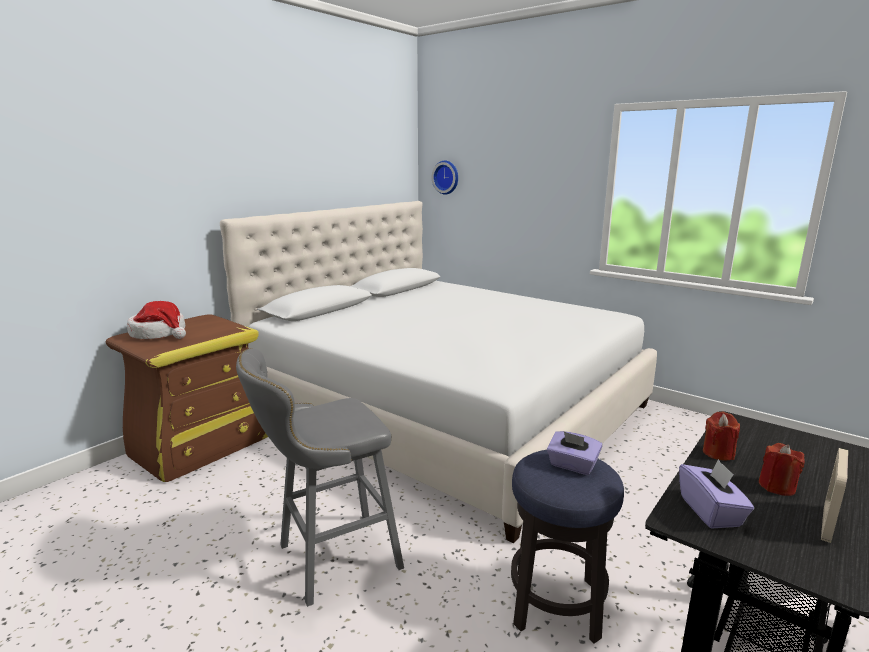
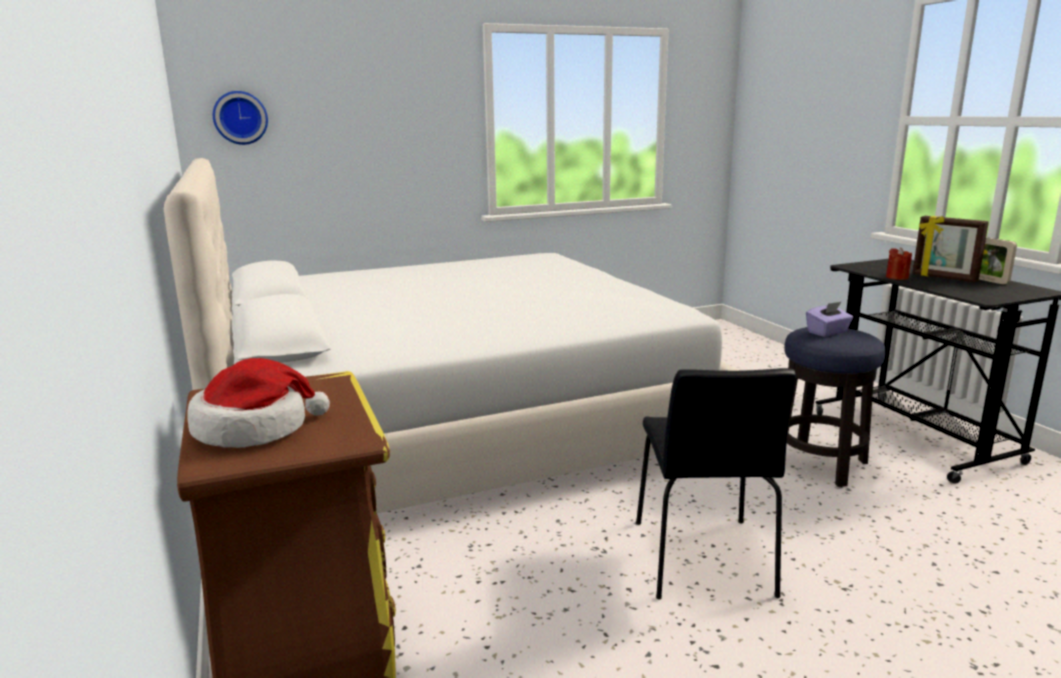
camera: 60 degrees left, 0 degrees up
(325, 561) = (704, 561): grey stool -> black chair
(710, 511) = (974, 292): purple tissue box -> none
(777, 486) = (944, 278): red candle -> picture frame

